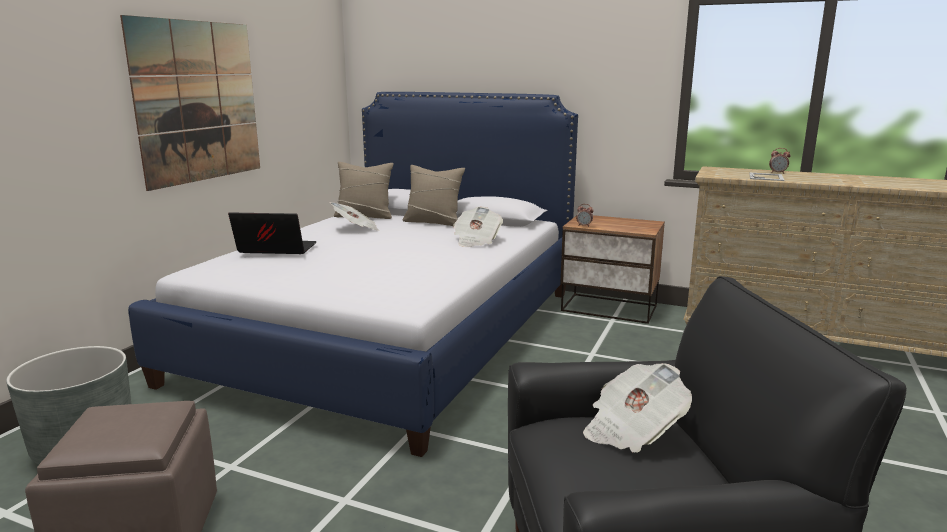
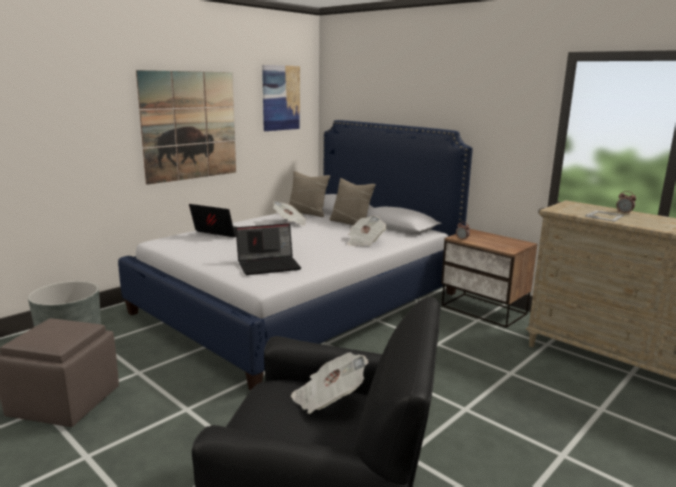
camera: 20 degrees right, 0 degrees up
(304, 63) = (281, 98): none -> picture
(389, 282) = (269, 265): none -> laptop

